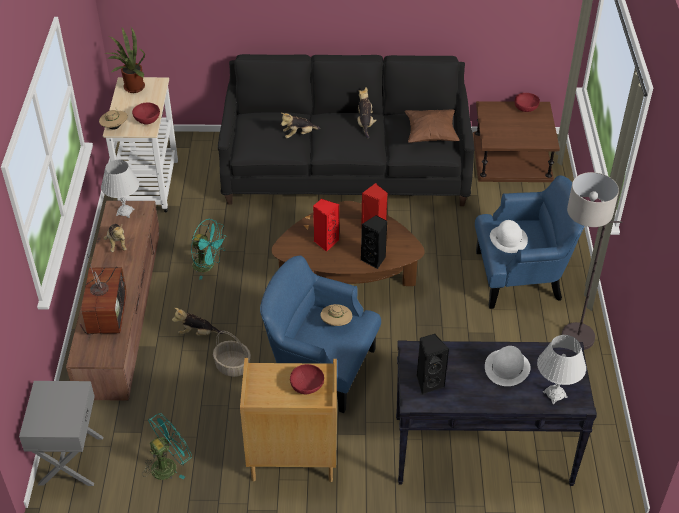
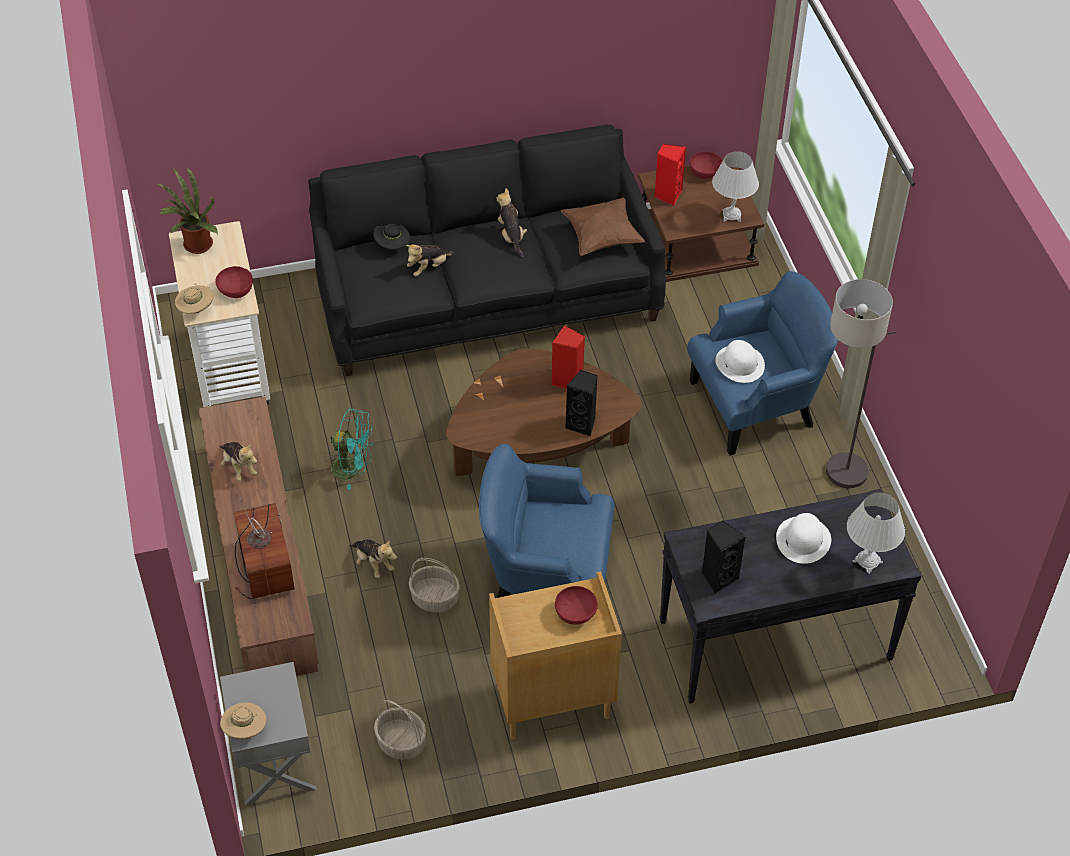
camera: 15 degrees left, 5 degrees up
(125, 212) = (231, 420): white table lamp -> white table lamp (731, 215)
(168, 465) = (400, 742): turquoise fan -> basket
(197, 333) = (373, 564): plush toy -> plush toy turned 120 degrees counterclockwise
(278, 116) = (392, 246): none -> black hat
(325, 242) = (512, 412): red speaker -> red speaker (667, 195)
(336, 323) = (564, 519): beige hat -> beige hat (245, 729)

